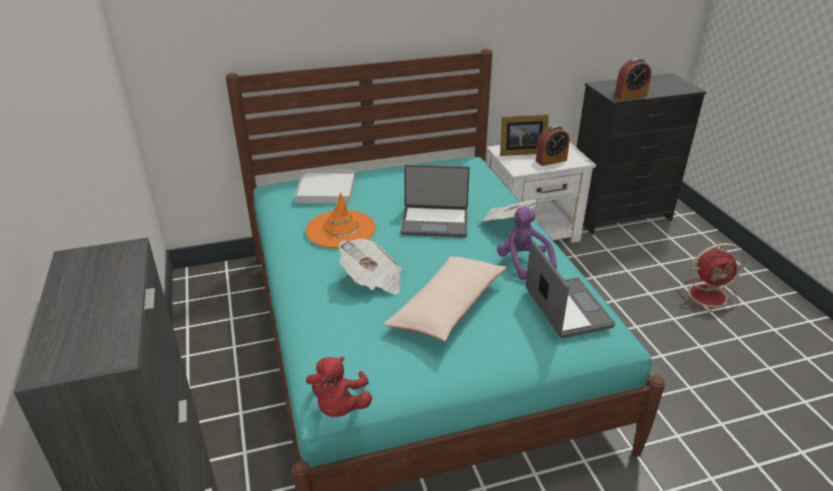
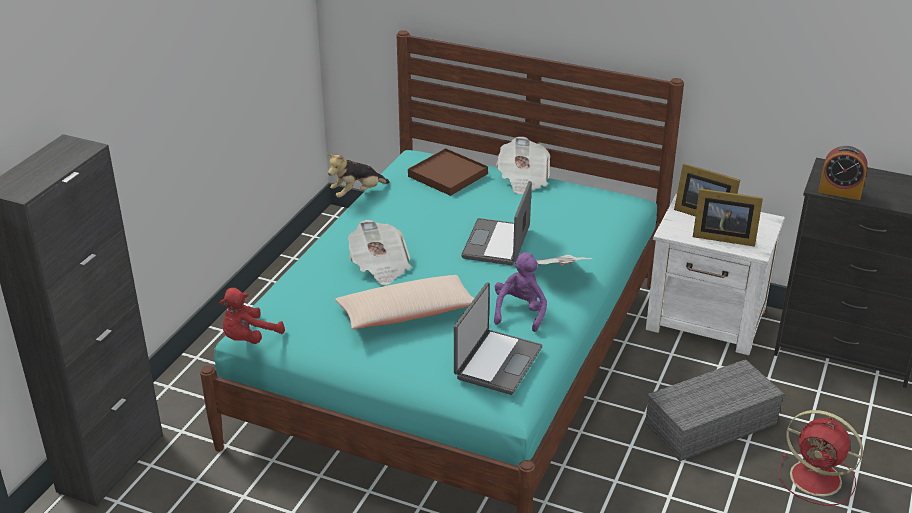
camera: 40 degrees right, 0 degrees up
(268, 232) = (357, 193): none -> plush toy
(326, 190) = (448, 175): white tray -> brown tray
(340, 229) = (412, 215): orange hat -> none
(385, 172) = (523, 179): none -> newspaper
(435, 222) = (497, 243): laptop -> laptop turned 60 degrees clockwise
(551, 160) = (722, 237): alarm clock -> picture frame
(617, 293) = (711, 422): none -> grey storage box

